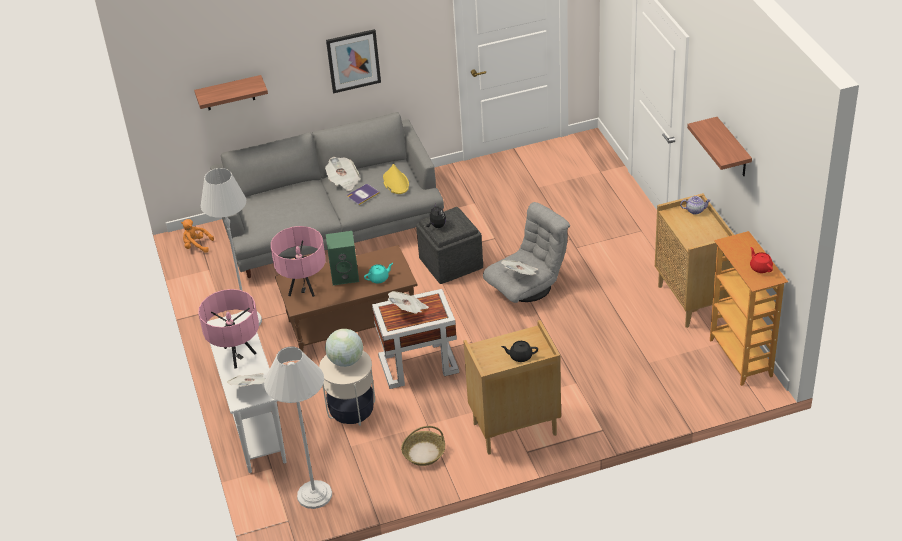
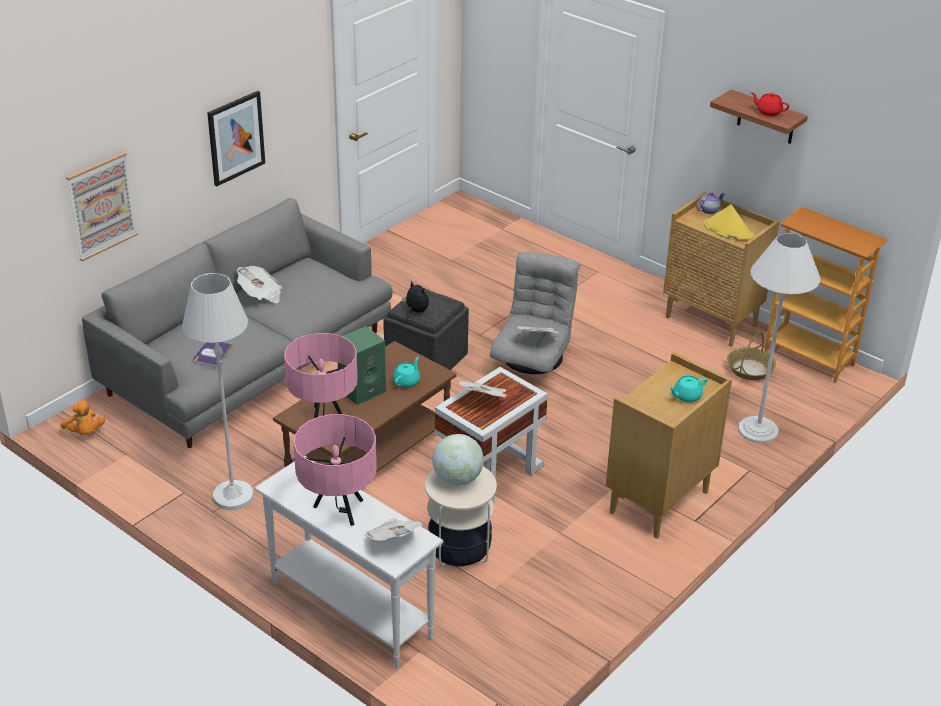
camera: 35 degrees left, 5 degrees down
(196, 246) = (85, 433): orange plush toy -> orange plush toy turned 105 degrees counterclockwise
(229, 93) = (101, 206): shelf -> picture
(314, 495) = (502, 660): white floor lamp -> white floor lamp (758, 430)
(362, 195) = (298, 302): book -> book (212, 353)
(395, 182) = (326, 280): yellow hat -> yellow hat (728, 230)
(423, 453) = (585, 564): basket -> basket (749, 369)
(520, 356) = (686, 396): black teapot -> turquoise teapot
(760, 267) = (850, 234): red teapot -> red teapot (768, 112)

